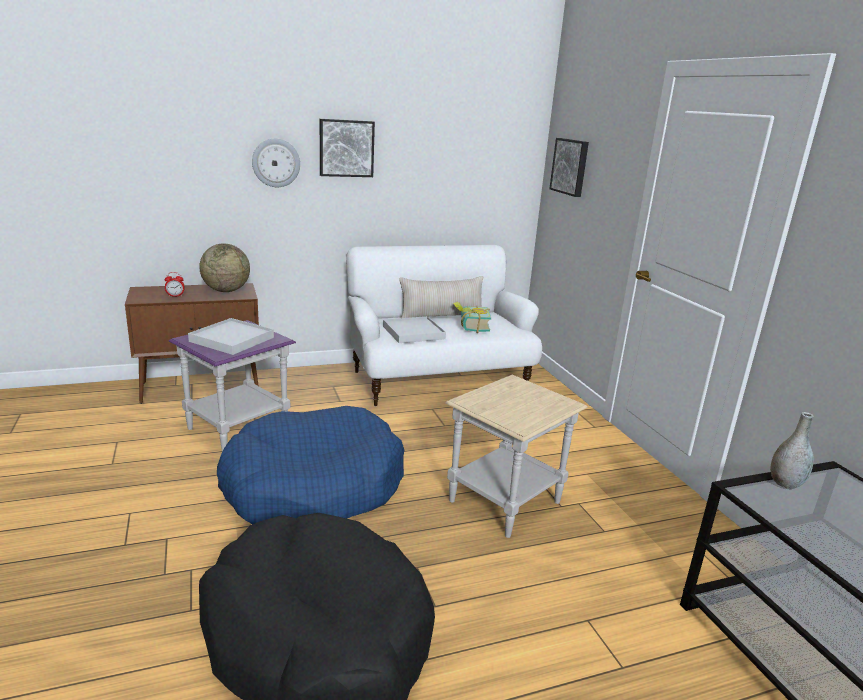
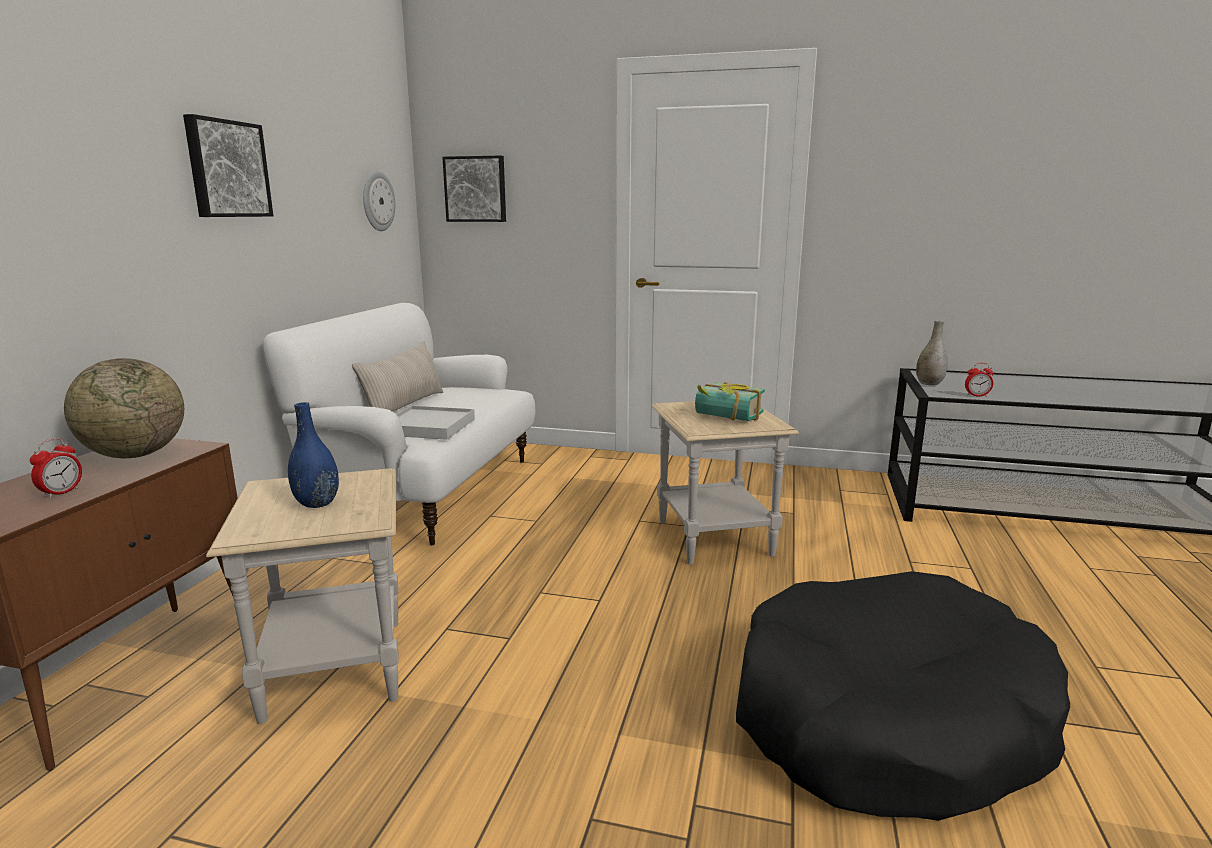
camera: 55 degrees left, 5 degrees down
(232, 339) = (317, 503): white tray -> blue vase
(239, 428) = (334, 667): purple side table -> beige side table
(276, 163) = (130, 195): wall clock -> wall clock (377, 201)
(313, 486) = (575, 641): blue dog bed -> none
(470, 327) = (461, 403): book -> book (726, 418)
(786, 518) = (977, 396): none -> alarm clock

